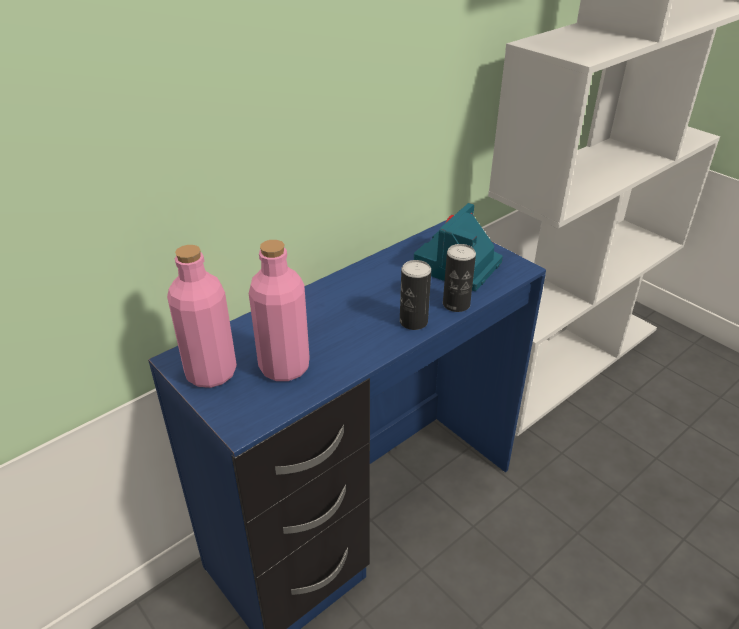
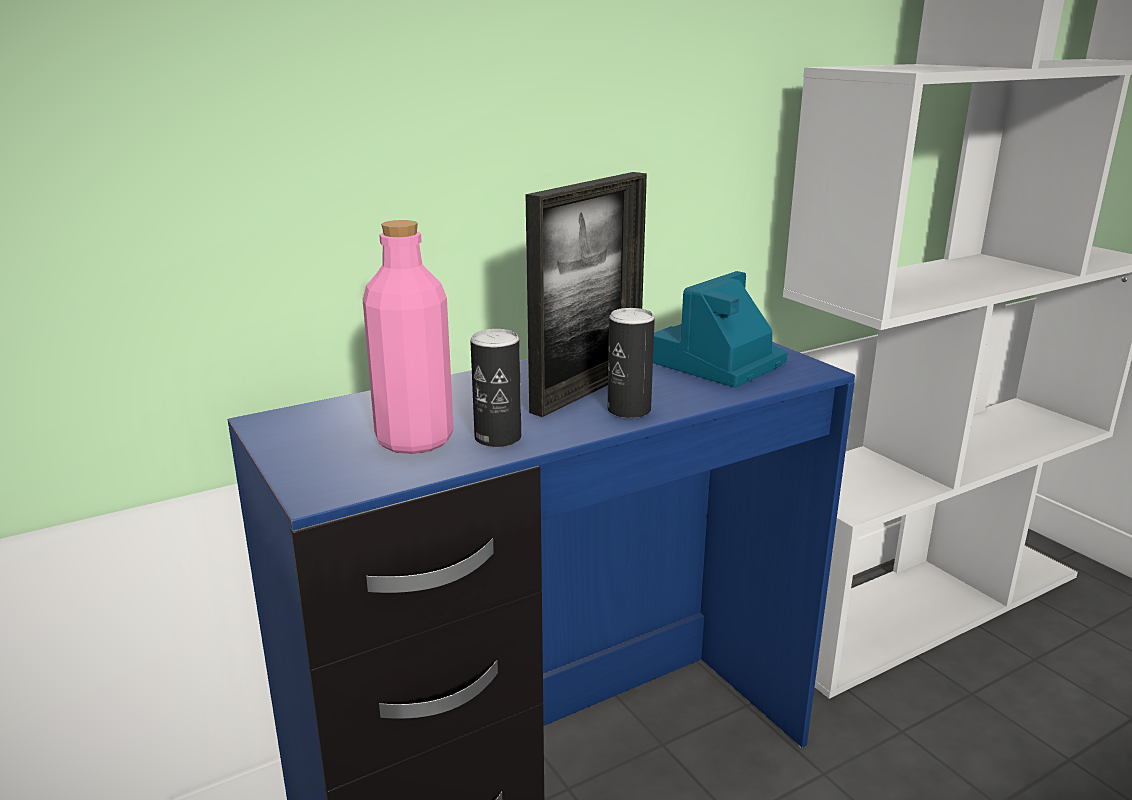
camera: 10 degrees right, 15 degrees down
(211, 373) = (306, 437): pink bottle -> none
(381, 303) = (588, 389): none -> picture frame
(456, 304) = (701, 398): can -> can (498, 438)

